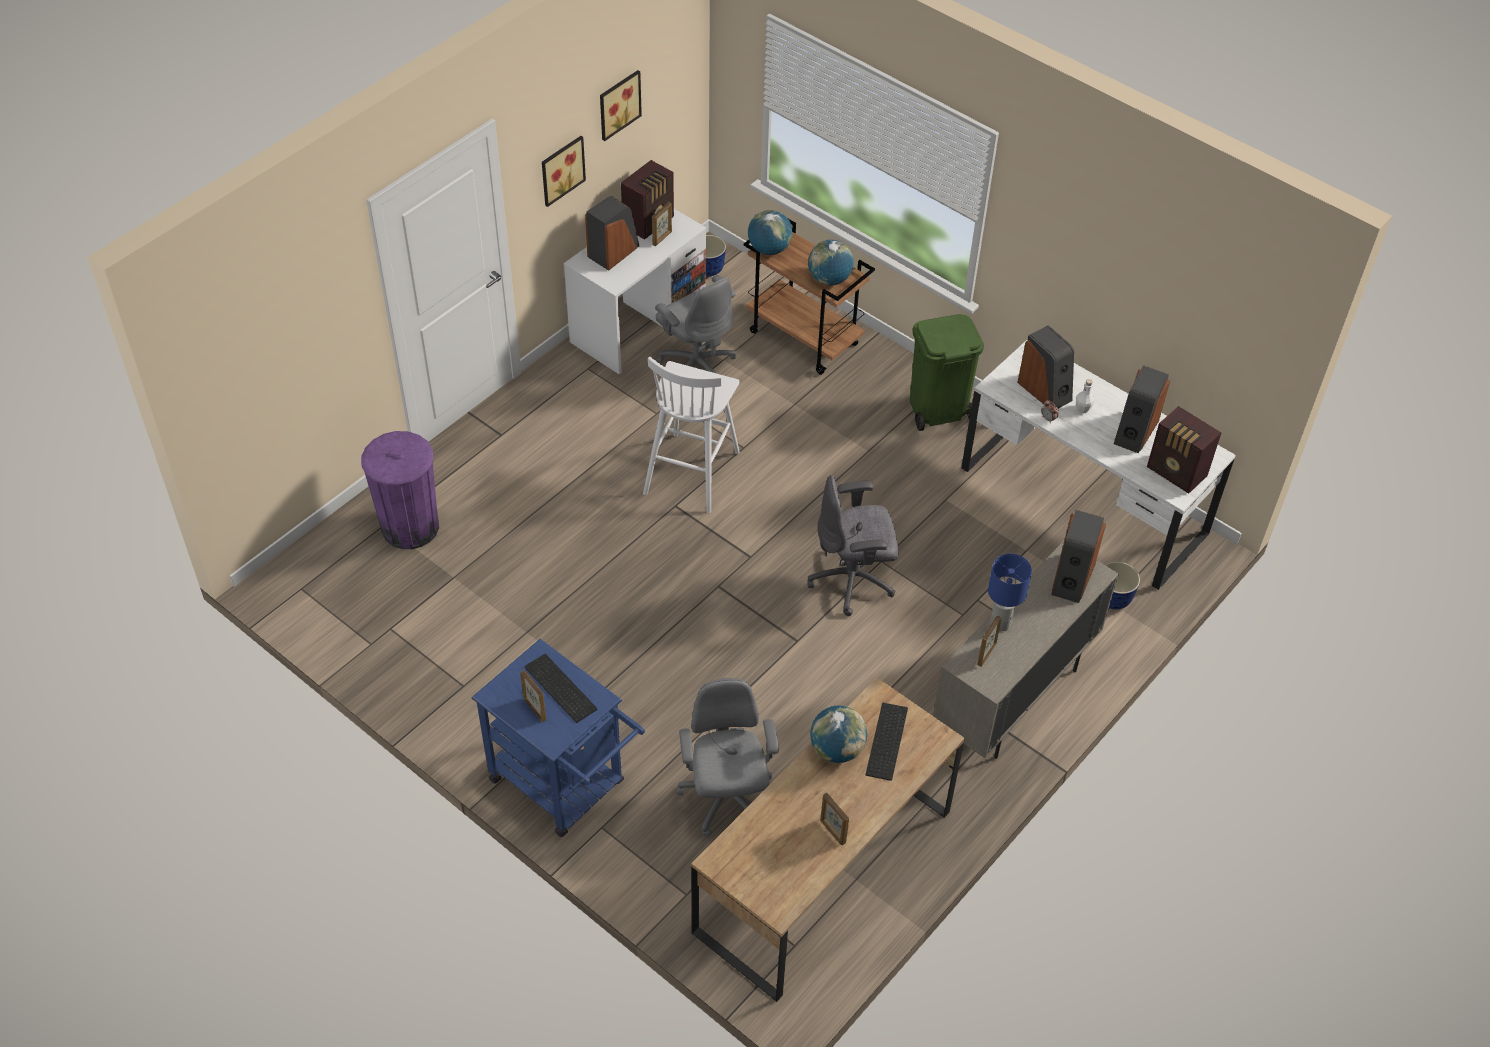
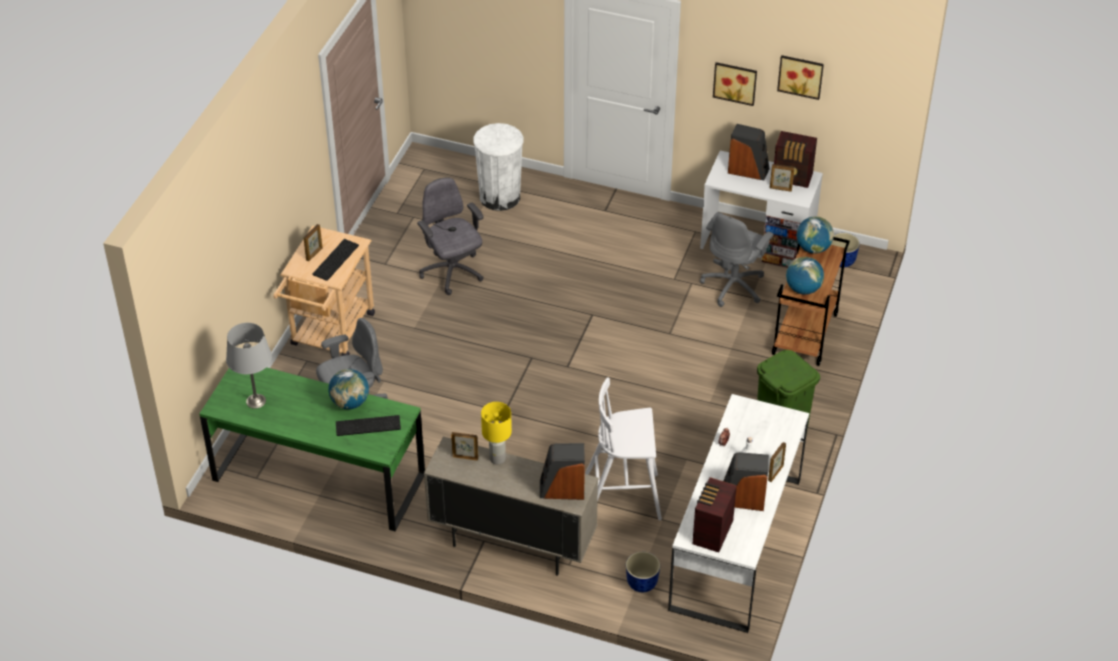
camera: 70 degrees right, 5 degrees down
(410, 527) = (500, 197): purple trash can -> white trash can
(565, 786) = (330, 334): blue cart -> beige cart
(692, 471) = (630, 313): white stool -> white stool (624, 497)
(788, 857) = (256, 401): none -> grey table lamp
(823, 871) = (319, 477): brown desk -> green desk
(832, 831) = (284, 417): picture frame -> picture frame (775, 473)
(853, 580) = (576, 427): grey office chair -> grey office chair (452, 273)
(1001, 623) = (497, 459): blue table lamp -> yellow table lamp
(1045, 390) = (754, 435): speaker -> none

